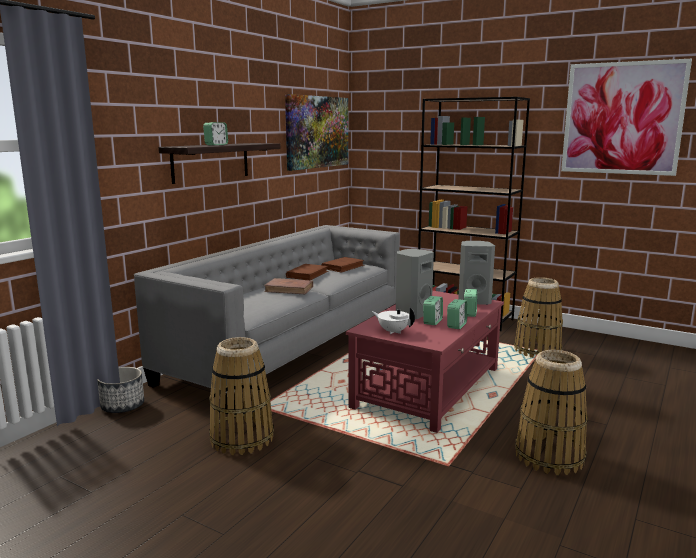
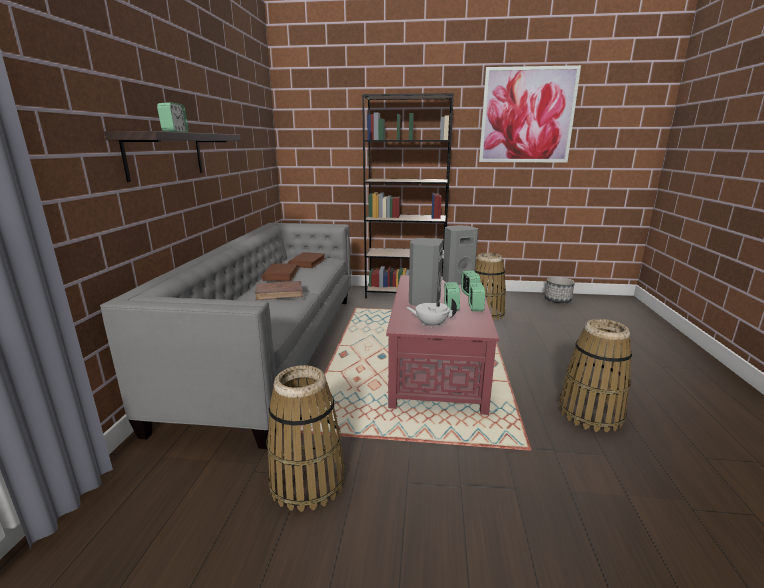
camera: 25 degrees left, 5 degrees up
(122, 406) = (118, 479): planter -> planter (557, 300)
(317, 132) = (253, 127): picture -> none

